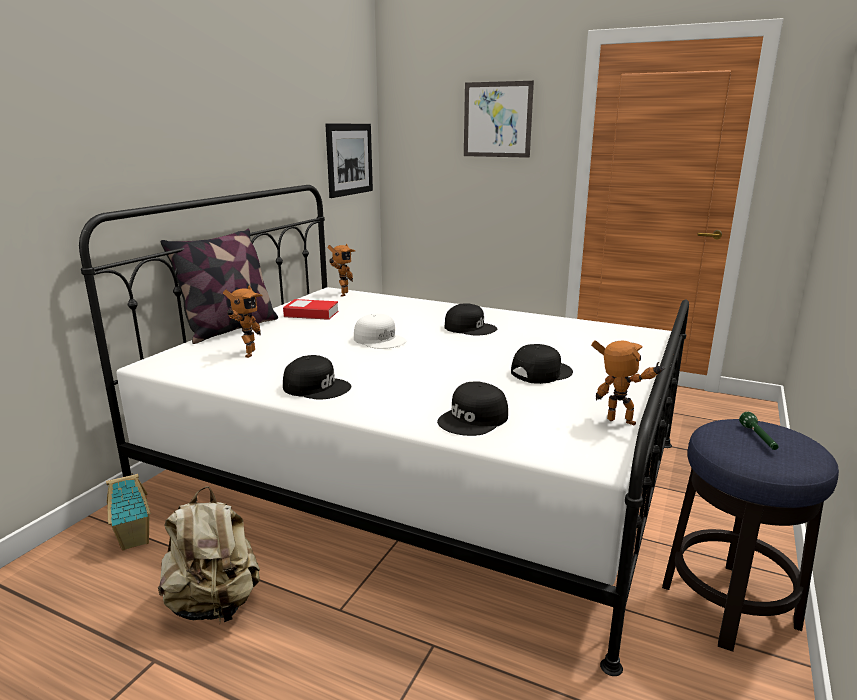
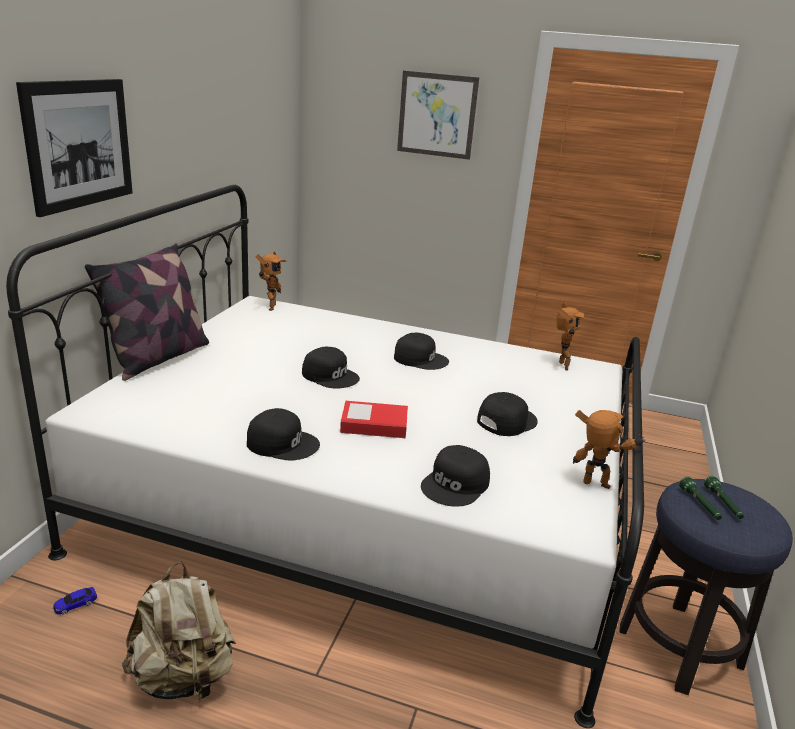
camera: 10 degrees left, 5 degrees up
(136, 540) = (75, 604): toy house -> toy car
(247, 354) = (190, 395): toy robot -> toy robot (560, 366)
(311, 314) = (244, 337): book -> book (374, 425)
(349, 159) = (271, 148): picture -> picture (79, 144)
(380, 340) = (330, 375): white cap -> black cap
(731, 439) = (699, 505): none -> green flashlight

